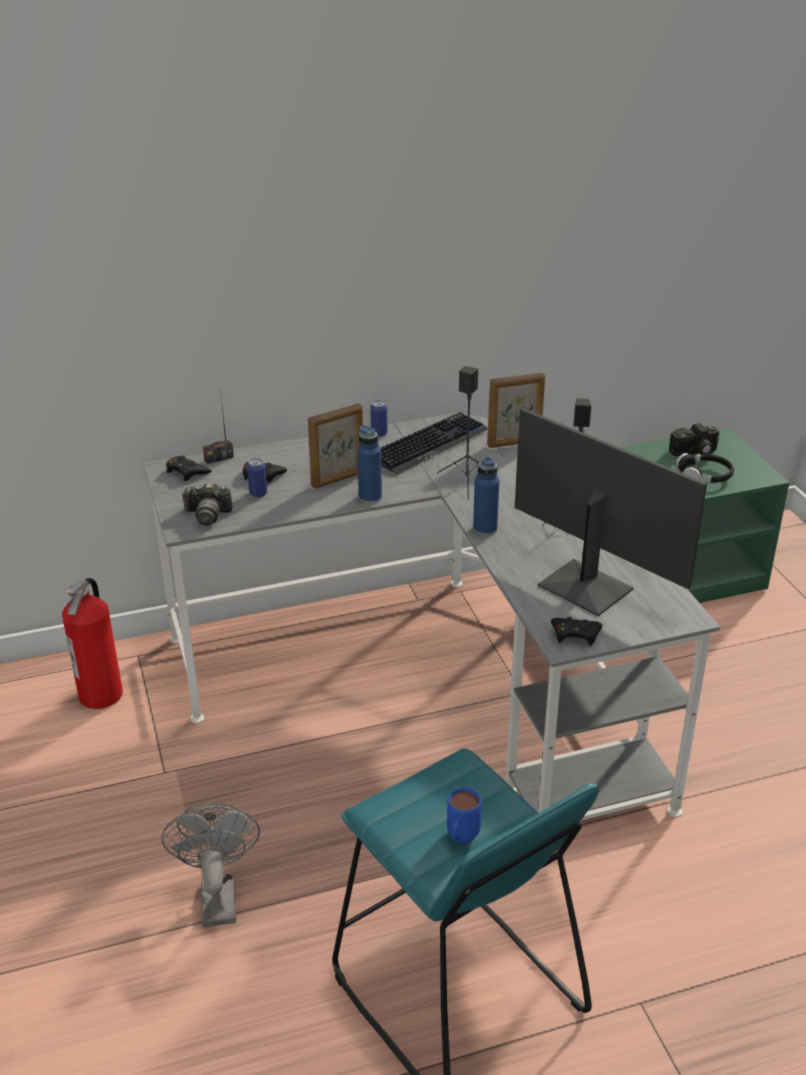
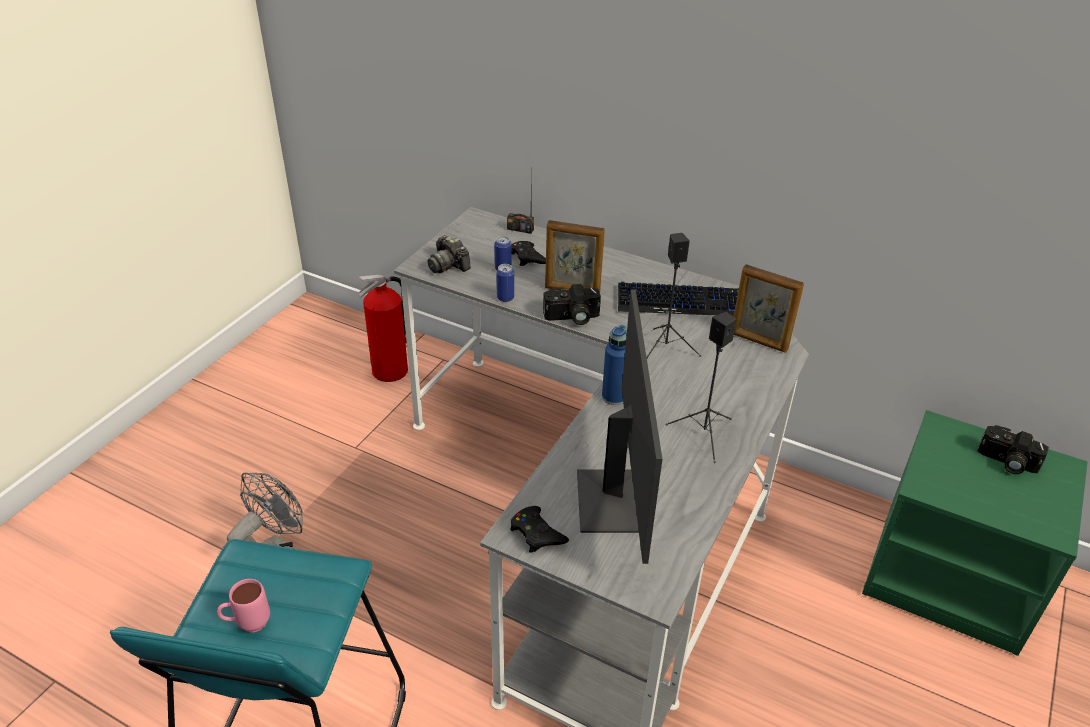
camera: 45 degrees right, 5 degrees up
(187, 472) = (485, 227): black game controller -> none
(370, 497) = (572, 318): blue bottle -> camera
(379, 433) = (661, 272): can -> can (505, 298)
(460, 840) = (247, 624): blue mug -> pink mug
(704, 476) = (981, 490): black headphones -> none

